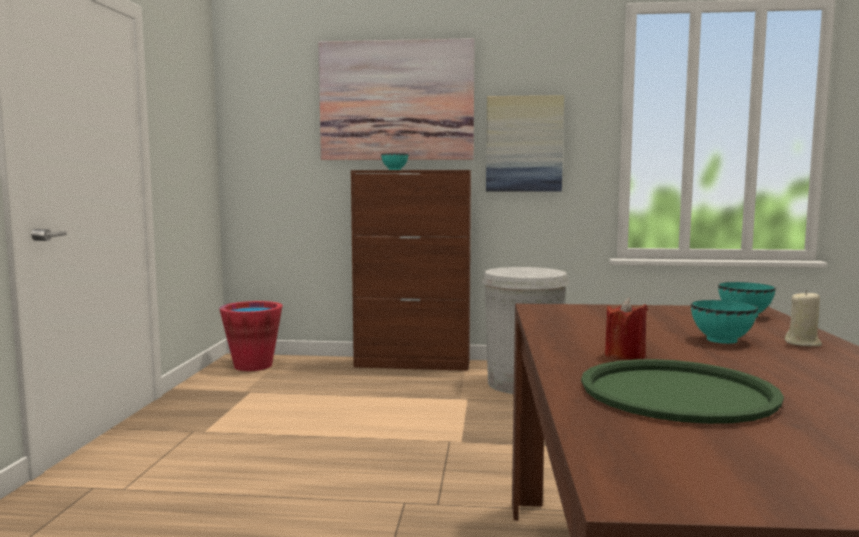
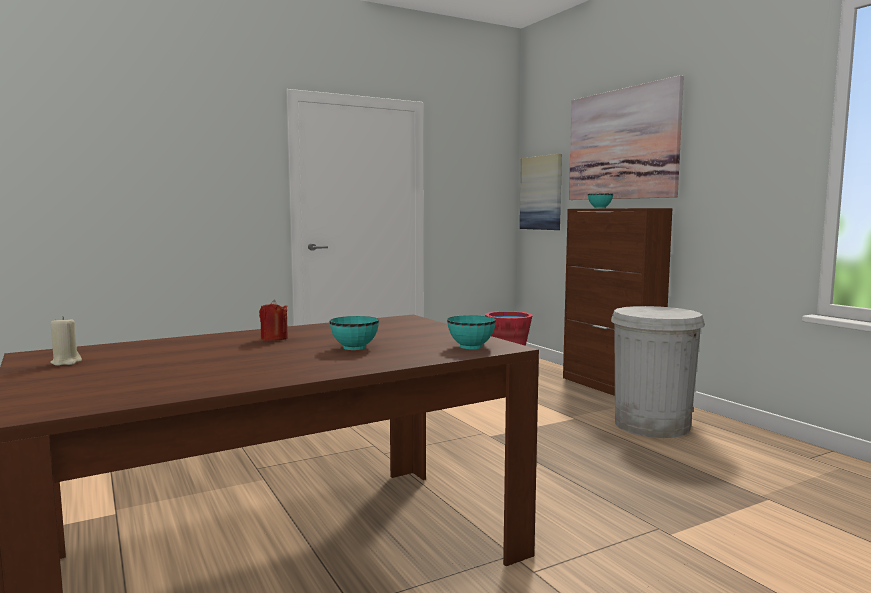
camera: 55 degrees right, 0 degrees up
(524, 144) = (723, 179): picture -> picture (541, 193)
(677, 393) = (193, 349): green tray -> none
(803, 343) = (373, 360): beige candle -> beige candle (66, 362)

